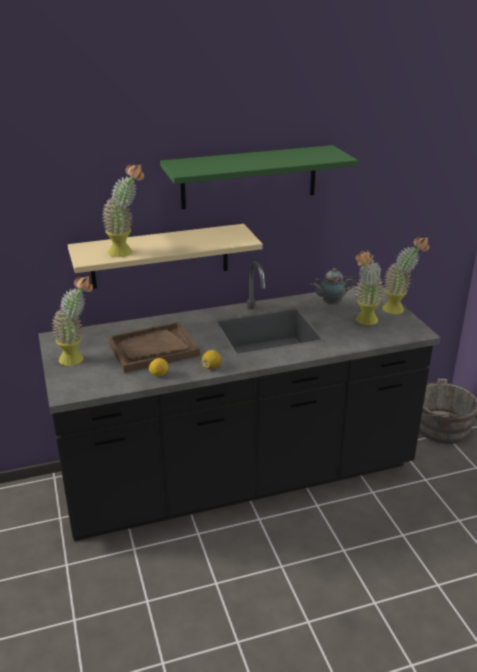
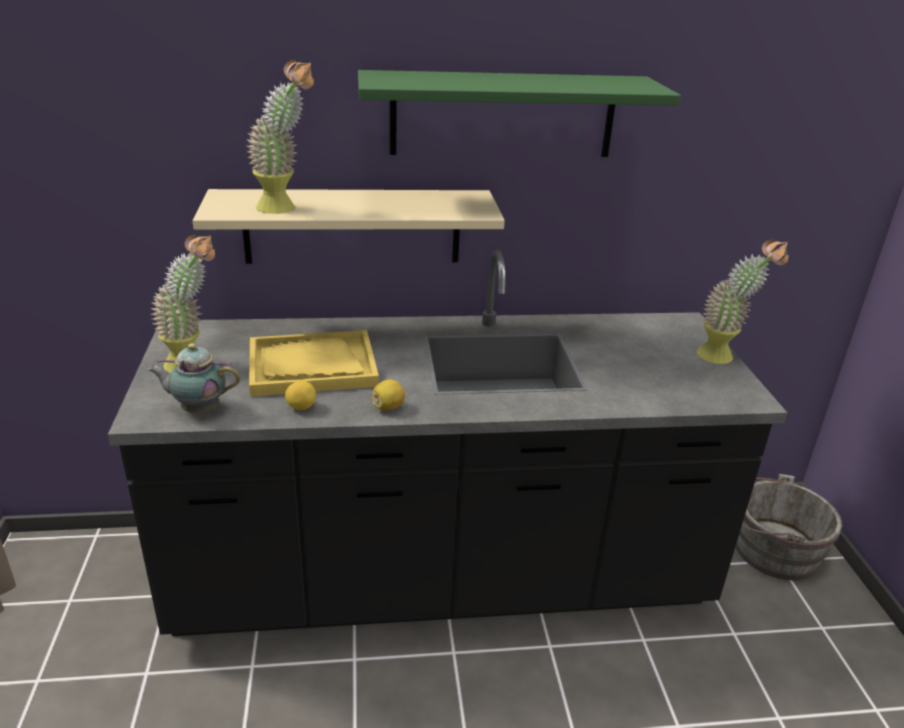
camera: 10 degrees right, 0 degrees up
(153, 349) = (312, 366): brown tray -> yellow tray
(330, 303) = (614, 333): teapot -> teapot (198, 409)
(364, 322) = (661, 369): potted plant -> none

